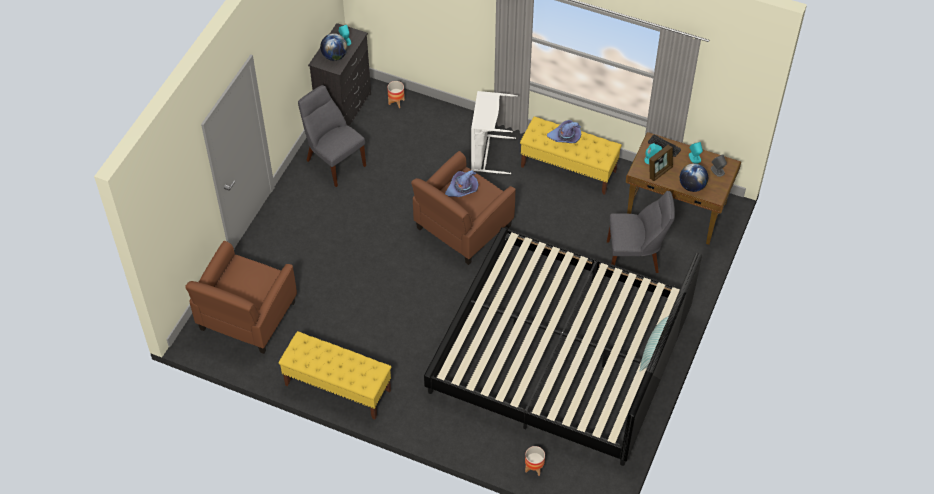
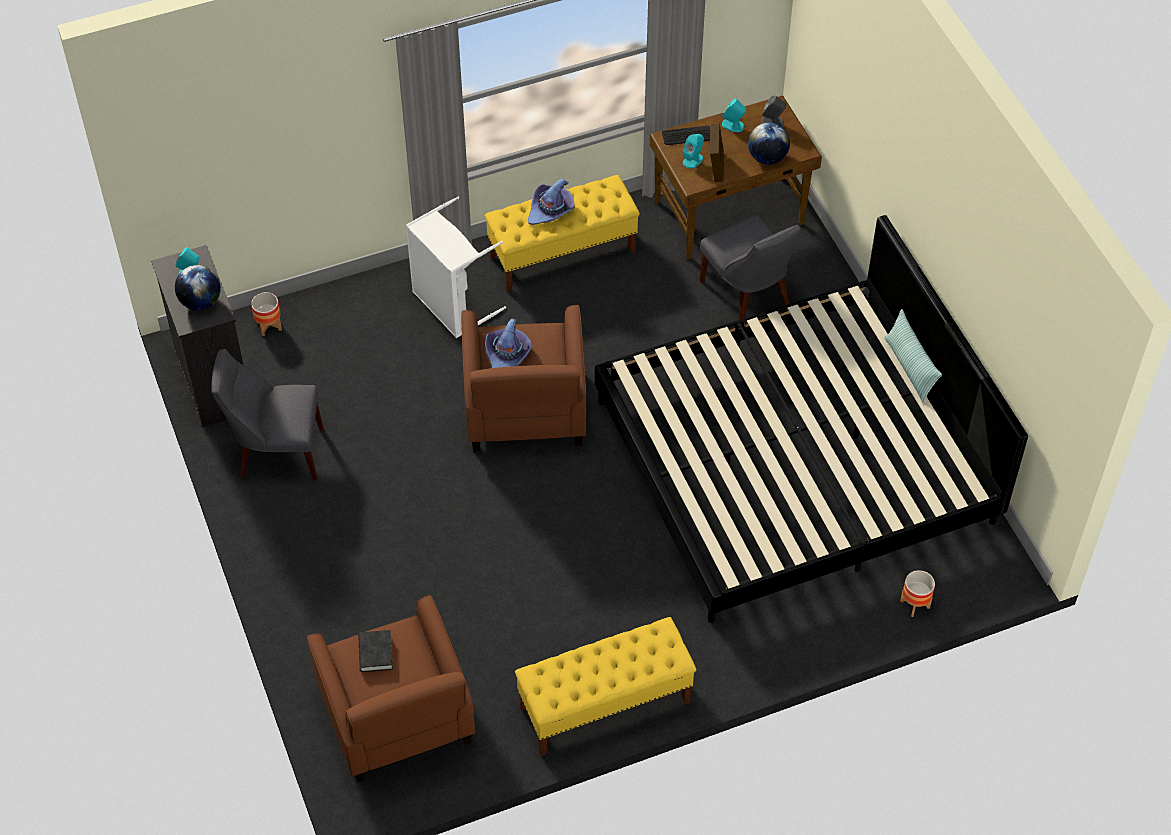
camera: 45 degrees left, 0 degrees up
(248, 273) = (375, 653): none -> black book
(635, 257) = (747, 295): grey chair -> grey chair turned 105 degrees clockwise

